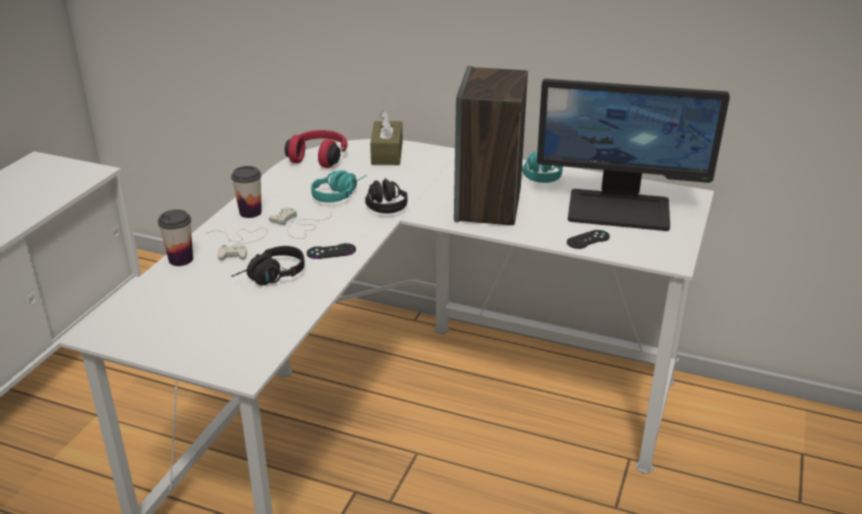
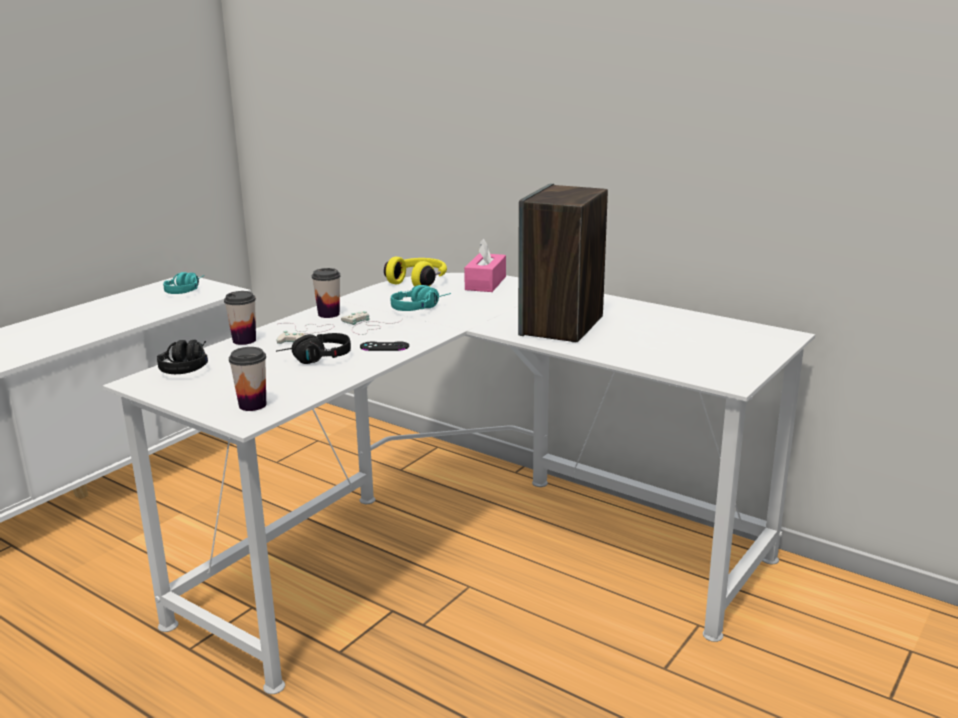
camera: 15 degrees right, 10 degrees down
(239, 349) = (252, 405): none -> cup
(319, 157) = (419, 282): red headphones -> yellow headphones
(384, 203) = (458, 317): black headphones -> black headphones (187, 366)
(387, 153) = (485, 283): brown tissue box -> pink tissue box
(540, 174) = (630, 308): turquoise headphones -> turquoise headphones (186, 290)
(588, 239) = (649, 359): black game controller -> none
(619, 209) = (698, 340): monitor -> none

